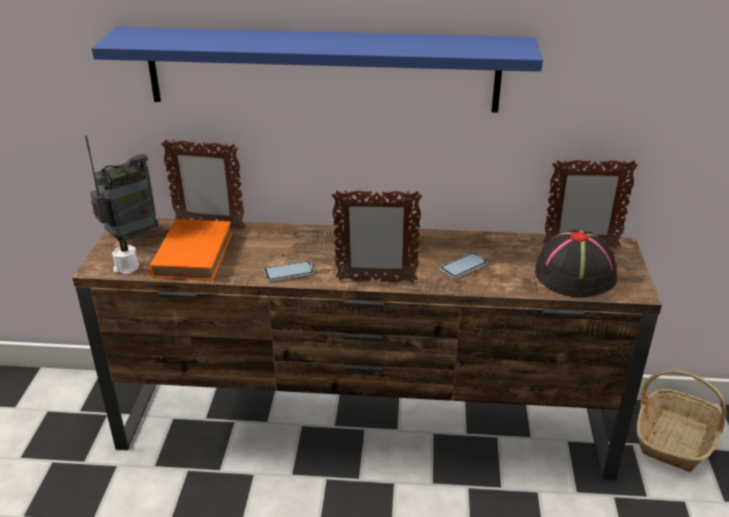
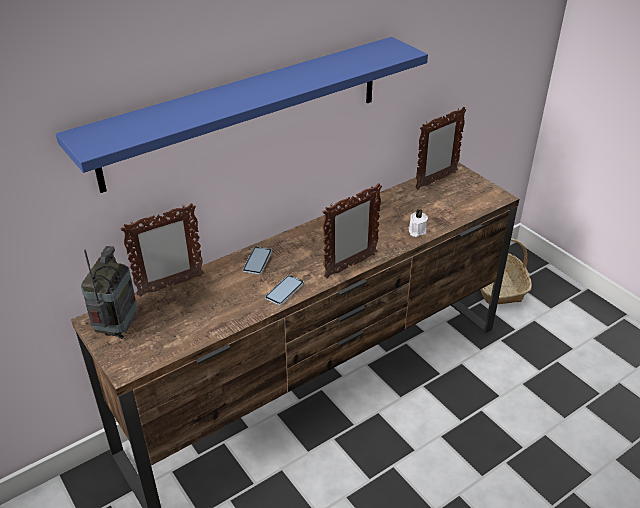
camera: 40 degrees left, 5 degrees up
(126, 268) = (152, 355): white candle -> white candle (416, 231)
(194, 253) = (191, 314): orange book -> none
(463, 266) = (389, 228): phone -> phone (257, 261)
(575, 274) = (456, 201): black hat -> none

